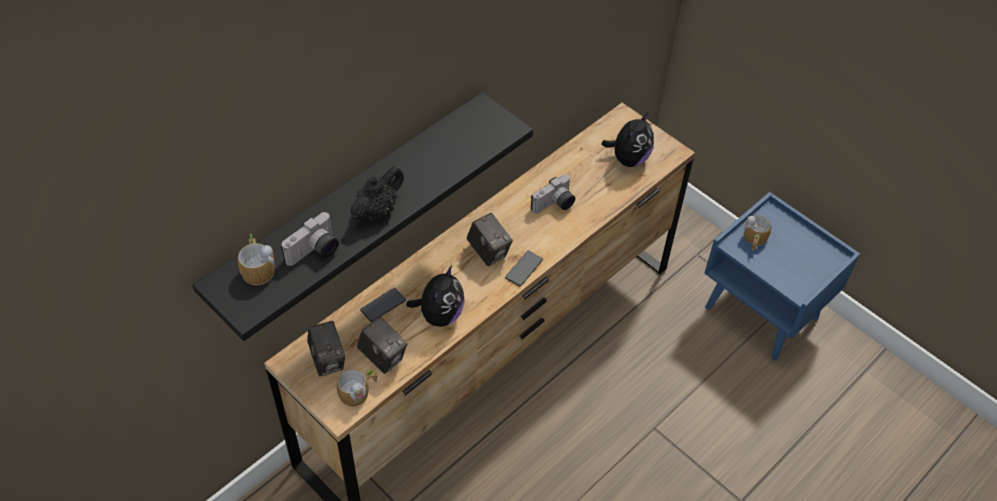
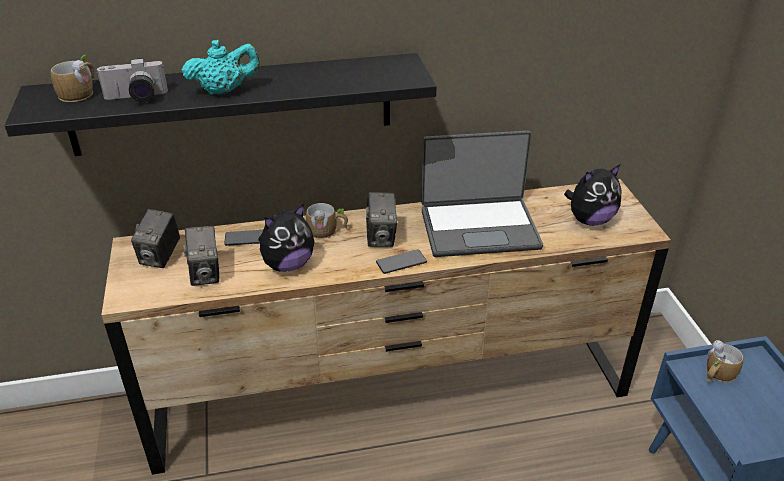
camera: 35 degrees right, 15 degrees down
(359, 392) = (157, 290): mug -> mug (327, 231)
(378, 210) = (224, 91): black teapot -> turquoise teapot
(554, 205) = (479, 227): camera -> laptop

